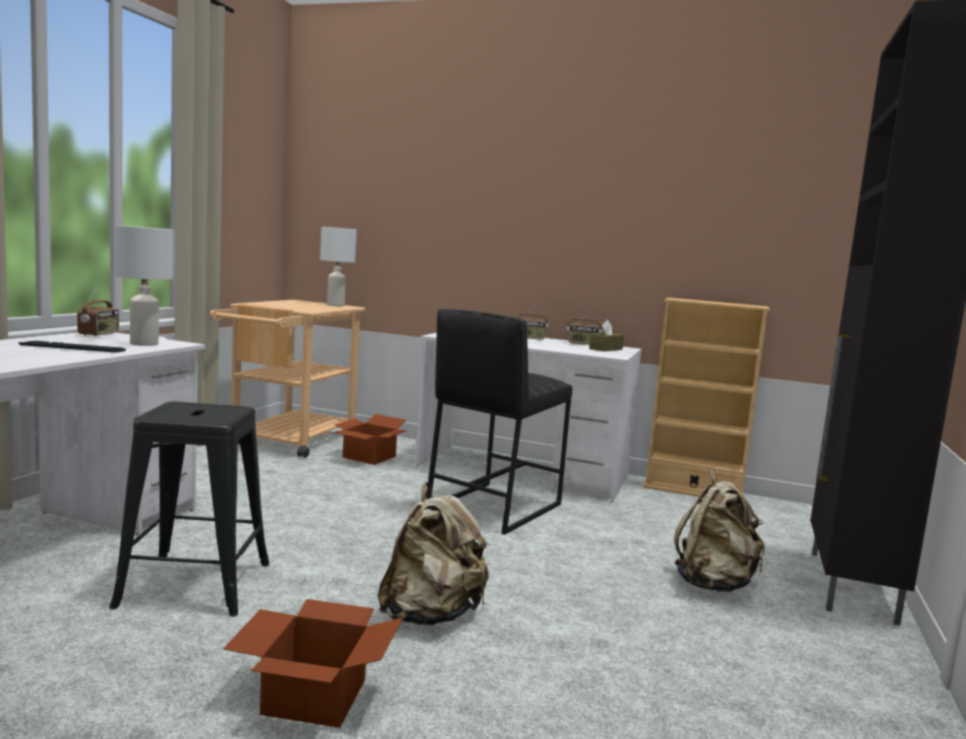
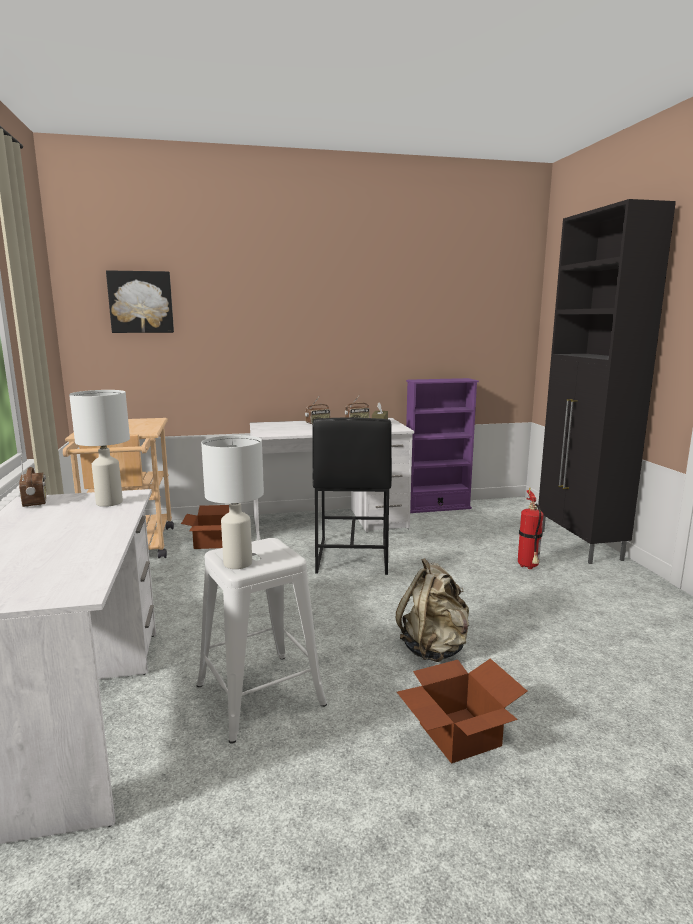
camera: 30 degrees left, 5 degrees up
(73, 348) = (74, 526): keyboard -> none
(195, 584) = (260, 695): black stool -> white stool
(335, 305) = (143, 420): white table lamp -> white table lamp (237, 563)
(363, 177) = (141, 302): none -> picture
(693, 491) = (436, 507): beige bookcase -> purple bookcase
(714, 584) = (528, 567): beige backpack -> fire extinguisher

